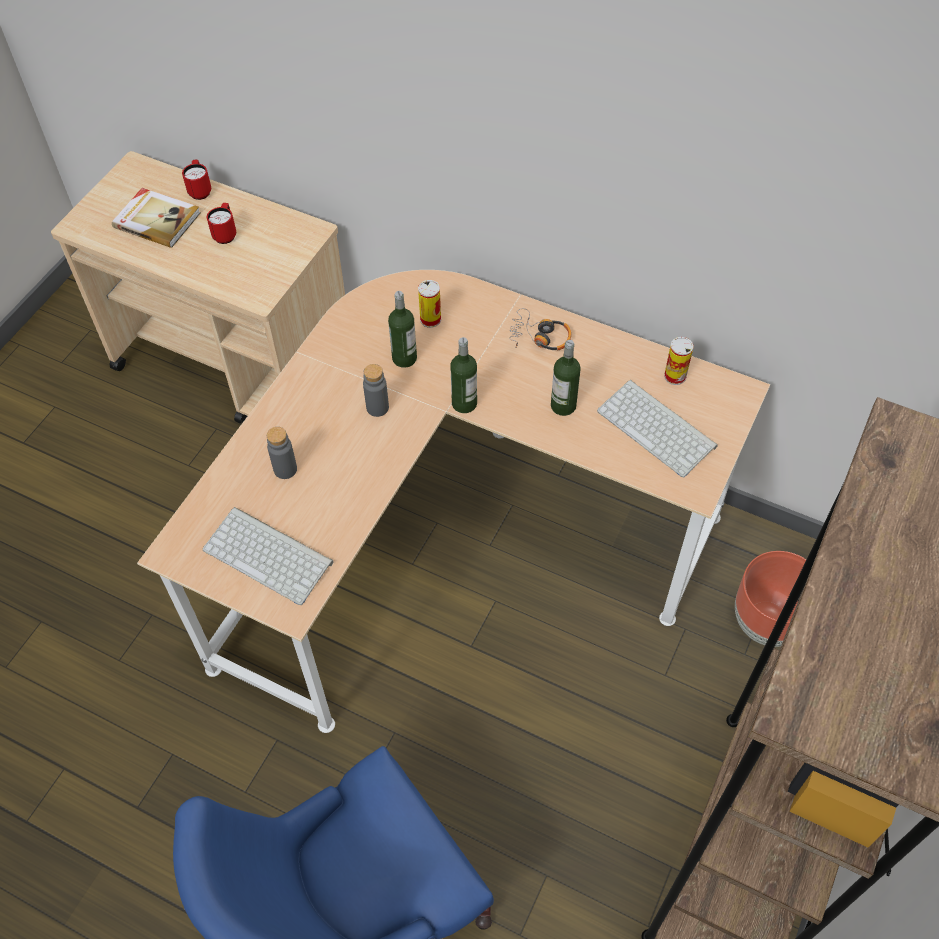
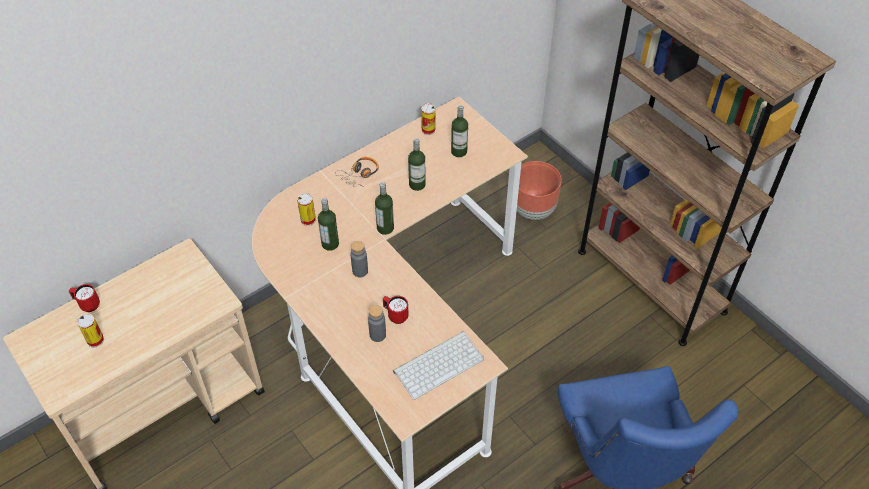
camera: 65 degrees left, 5 degrees down
(157, 219) = (95, 340): book -> can
(226, 234) = (145, 302): red mug -> red mug (395, 315)
(658, 428) = (459, 151): keyboard -> bottle

